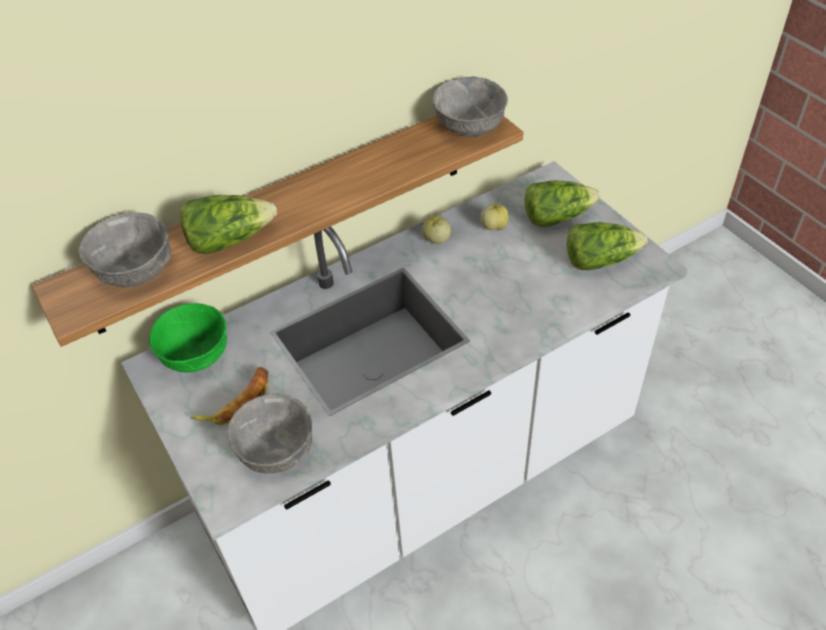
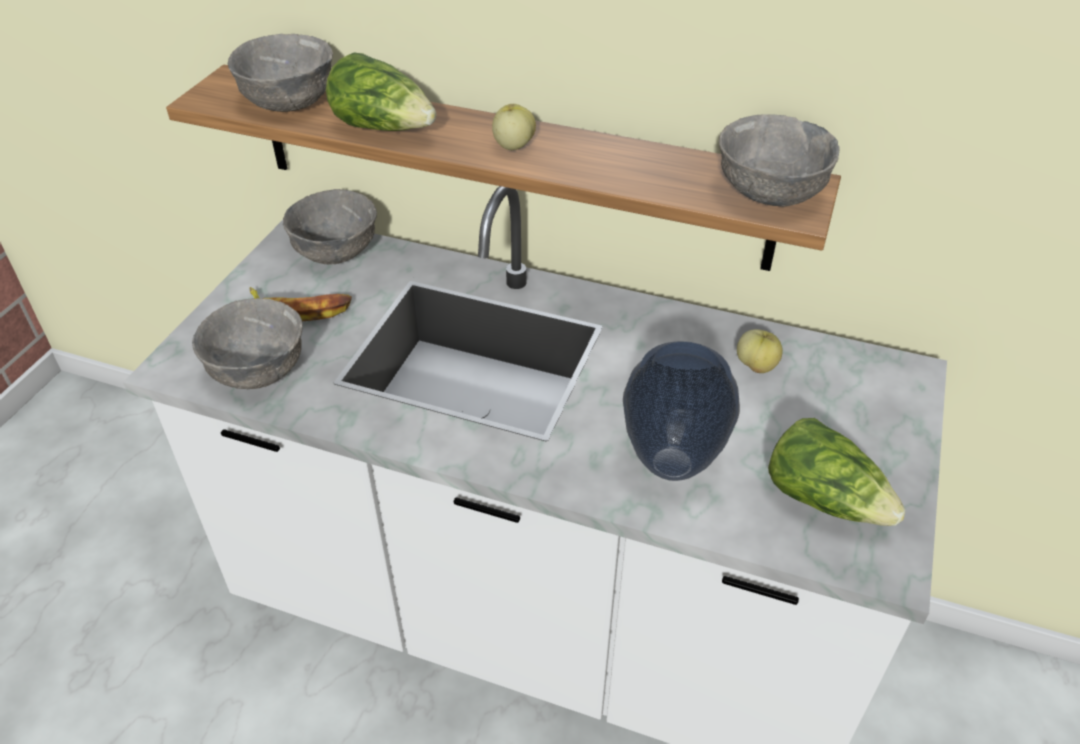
camera: 50 degrees right, 5 degrees down
(197, 354) = (337, 251): green bowl -> grey bowl
(436, 239) = (676, 328): apple -> apple (513, 146)
(529, 299) = (671, 462): none -> vase
(556, 216) = (848, 414): lettuce -> none

